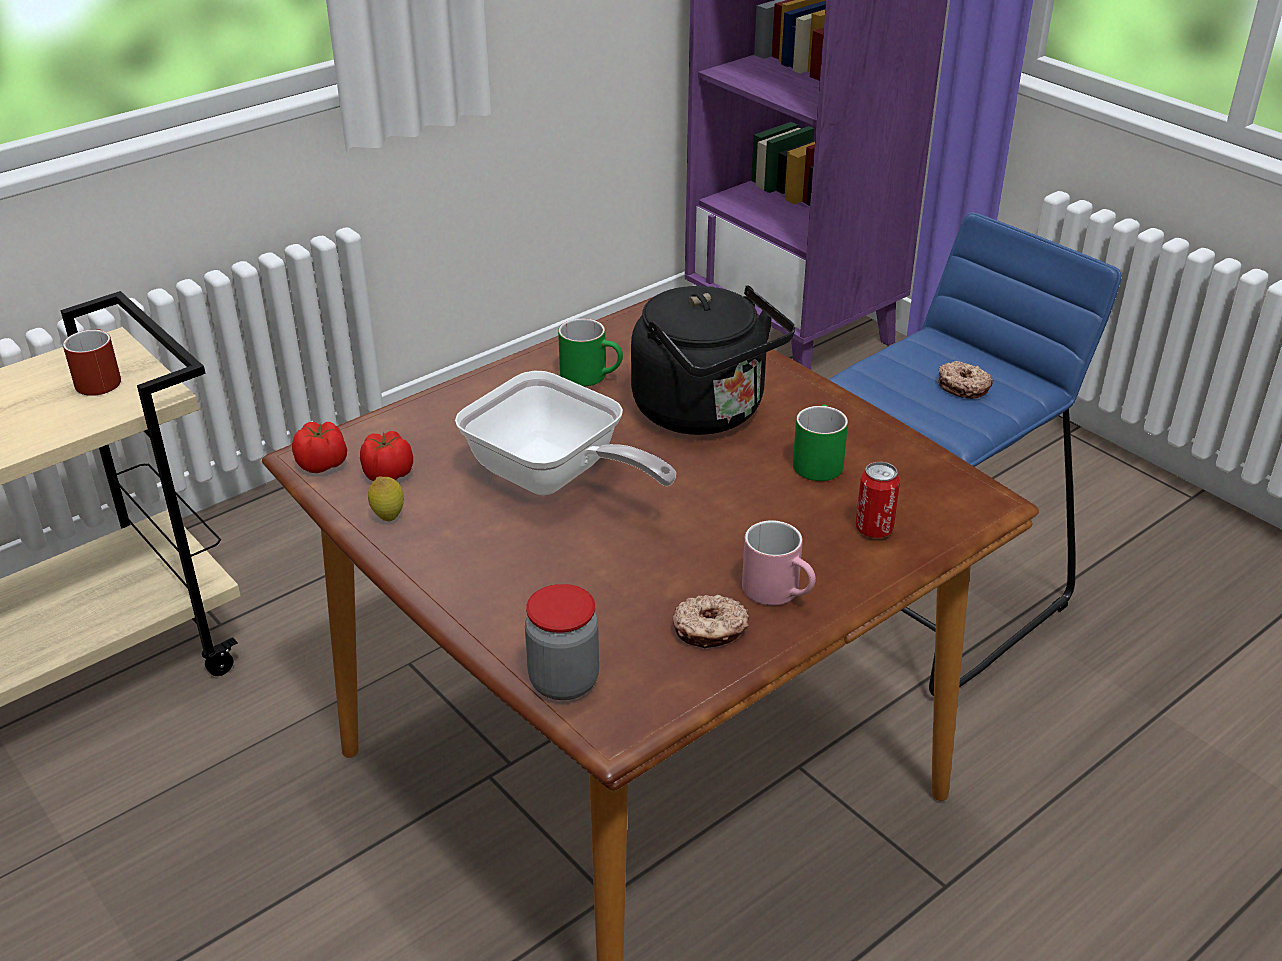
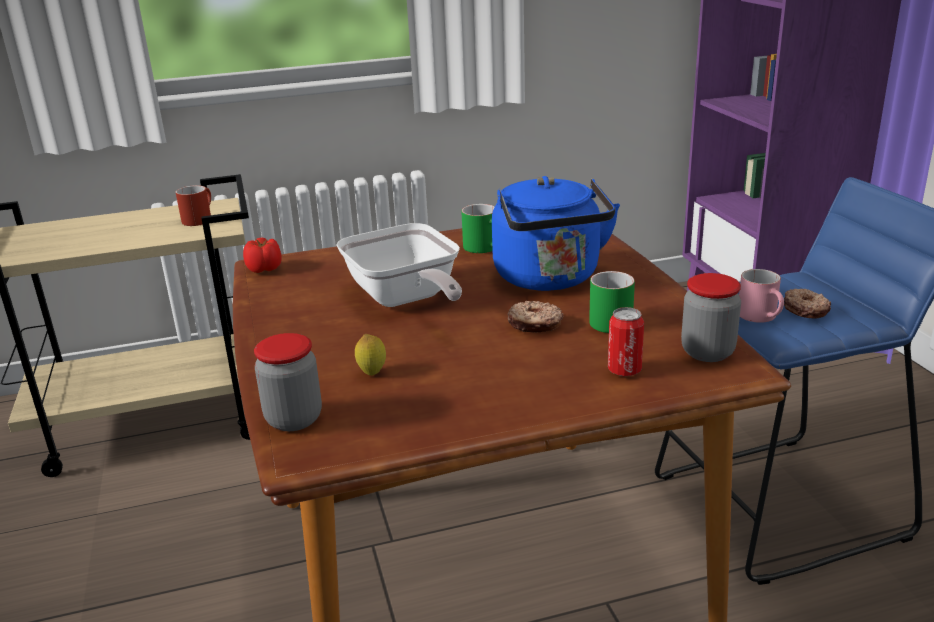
camera: 25 degrees right, 10 degrees down
(387, 474) = (298, 280): tomato -> none
(388, 517) = (276, 302): lemon -> lemon (372, 372)
(705, 412) = (550, 279): black kettle -> blue kettle
(710, 630) = (431, 410): donut -> donut (534, 325)
(780, 592) = (510, 396): pink mug -> pink mug (762, 317)
(941, 486) = (707, 352): none -> jar

